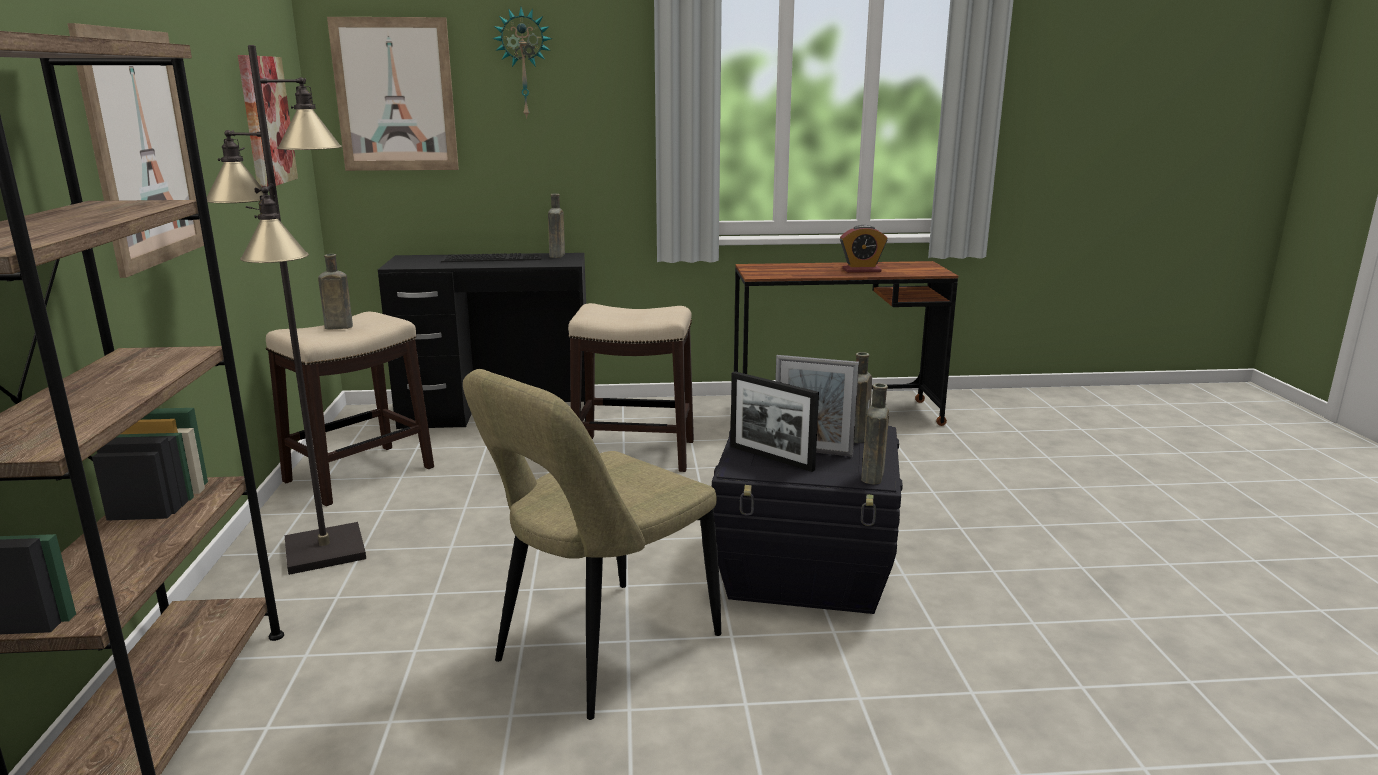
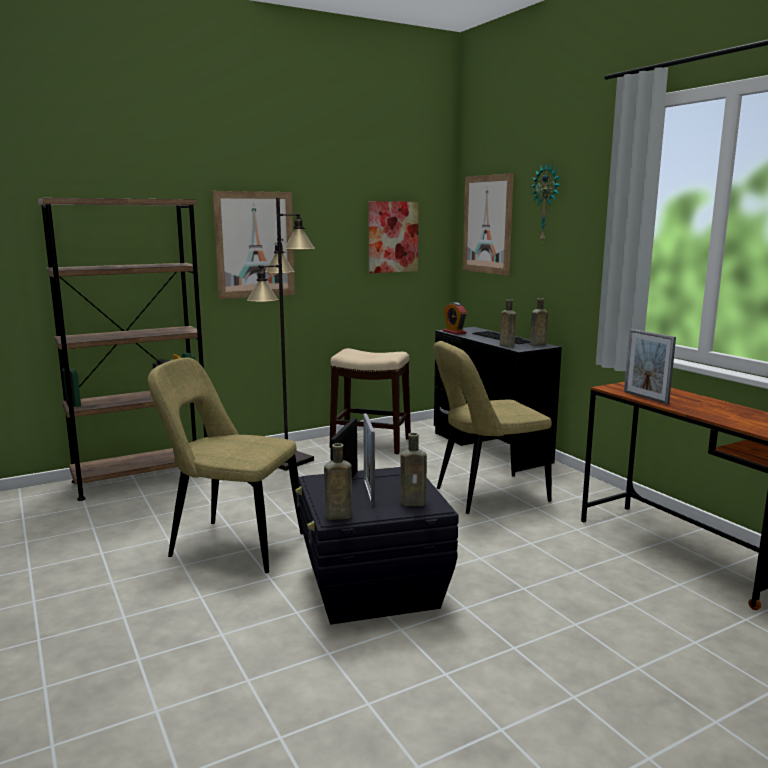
camera: 65 degrees right, 5 degrees down
(336, 327) = (370, 354): brown bottle -> brown bottle (506, 345)
(633, 453) = (486, 495): stool -> beige chair
(805, 274) = (645, 397): none -> picture frame
(861, 270) = (707, 410): alarm clock -> alarm clock (454, 332)

